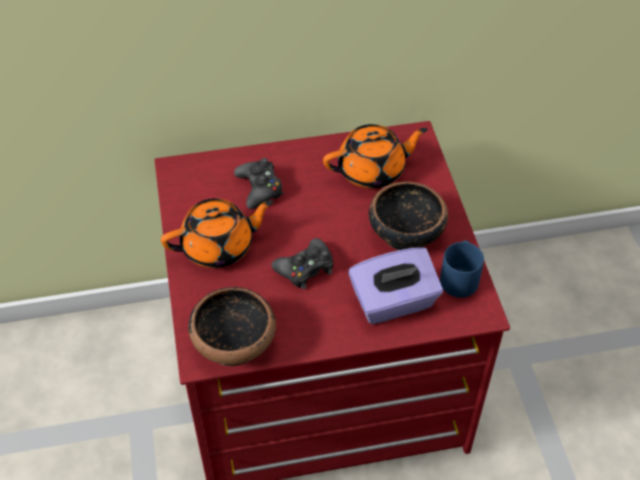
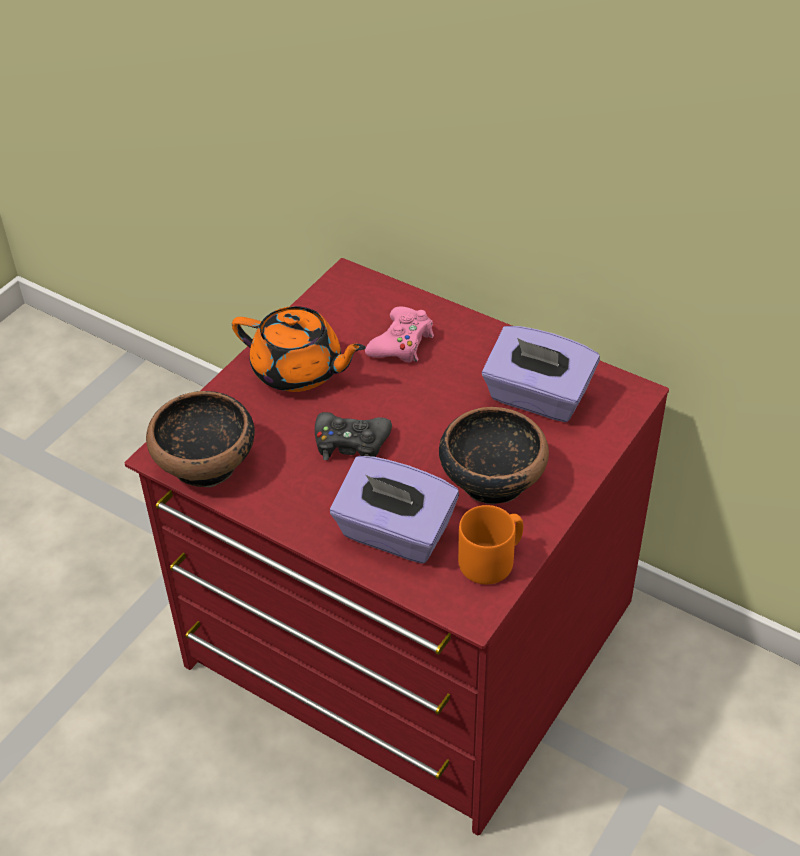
camera: 45 degrees right, 5 degrees down
(259, 188) = (402, 343): black game controller -> pink game controller
(372, 170) = (537, 398): orange teapot -> purple tissue box
(459, 278) = (492, 560): blue mug -> orange mug

